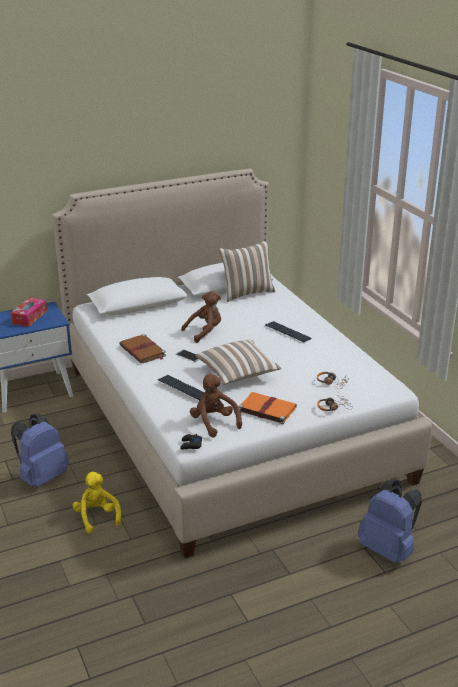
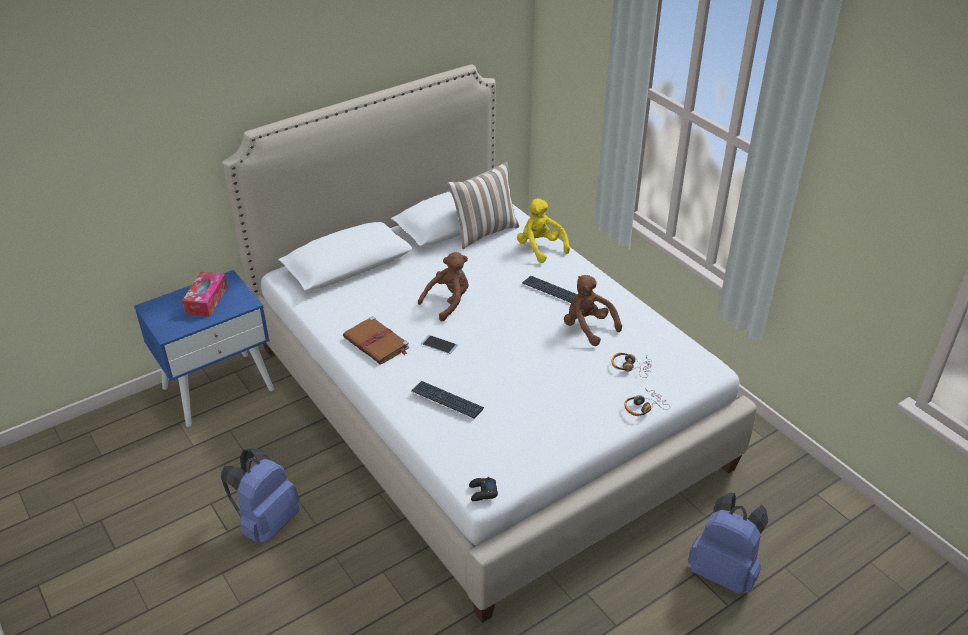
camera: 10 degrees left, 10 degrees up
(97, 517) = (354, 575): yellow plush toy -> yellow plush toy (540, 248)
(214, 423) = (502, 451): brown plush toy -> brown plush toy (588, 327)
(238, 373) = (510, 366): pillow -> none
(266, 409) = (562, 421): orange book -> none

